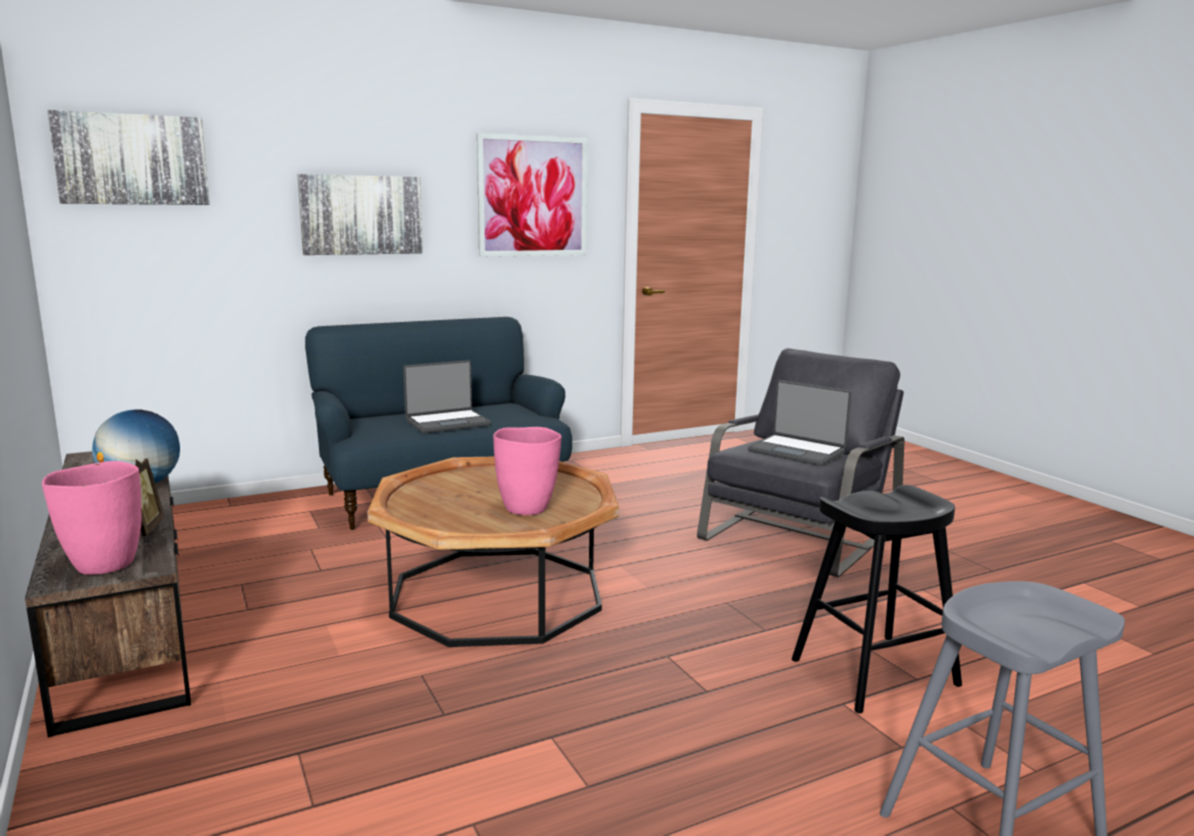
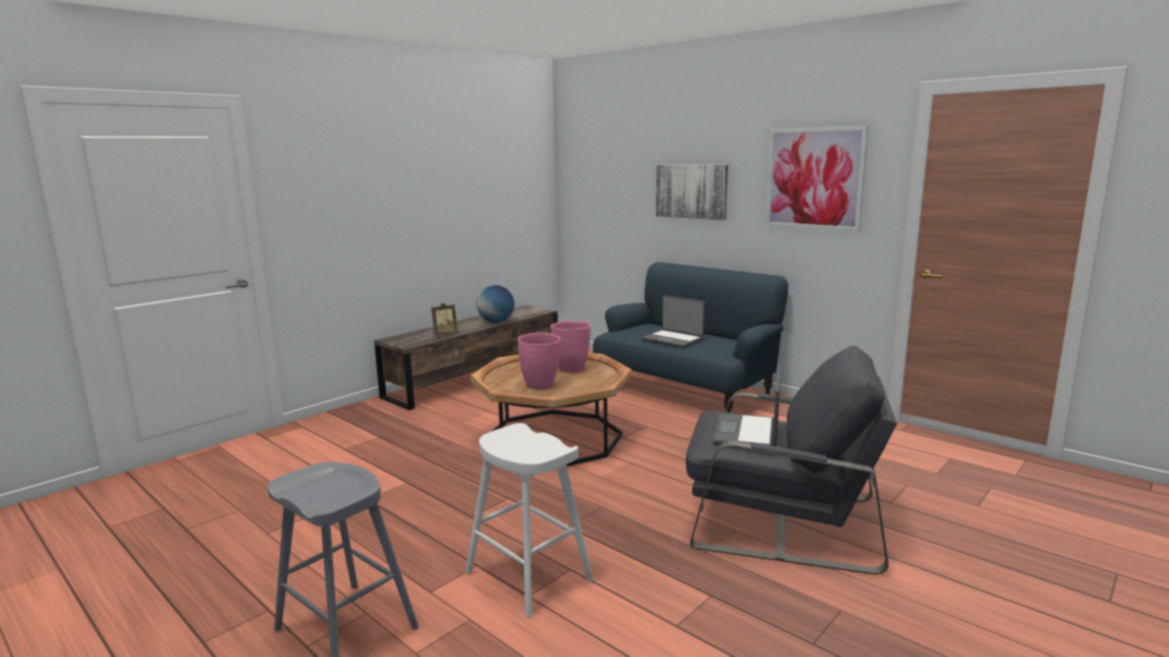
camera: 70 degrees right, 0 degrees up
(103, 565) = (405, 340): pink vase -> pink vase (571, 369)
(132, 159) = (590, 159): picture -> none
(875, 672) = (528, 576): black stool -> white stool

